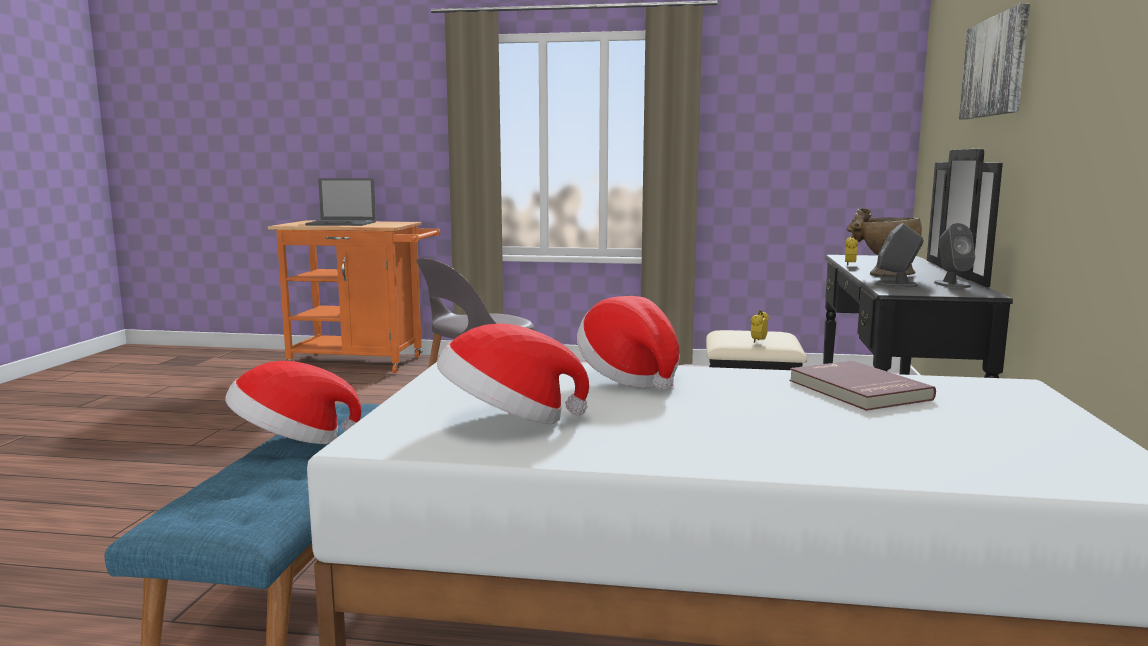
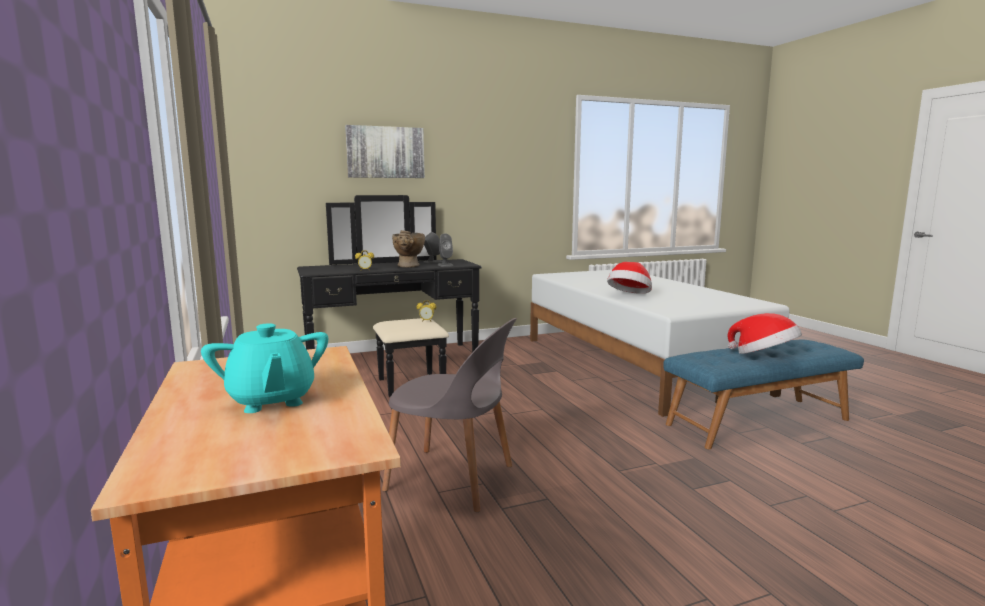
camera: 120 degrees left, 0 degrees up
(342, 223) = (271, 400): laptop -> turquoise teapot
(508, 420) = (708, 298): hat -> none
(857, 390) = (587, 281): red book -> none

